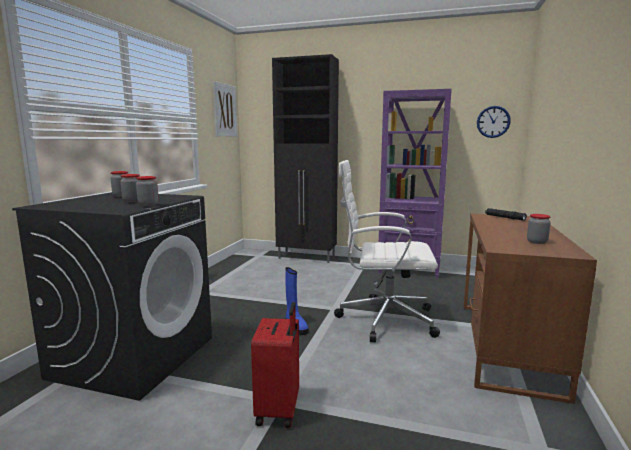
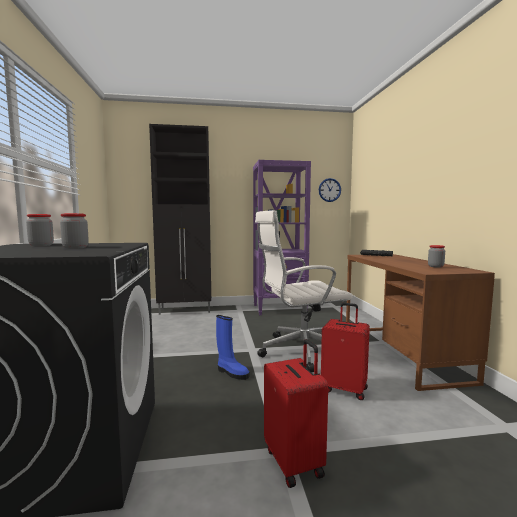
camera: 25 degrees left, 5 degrees down
(148, 205) = (111, 249): jar -> none
(224, 110) = (97, 170): picture -> none
(391, 366) = (344, 389): none -> red suitcase

